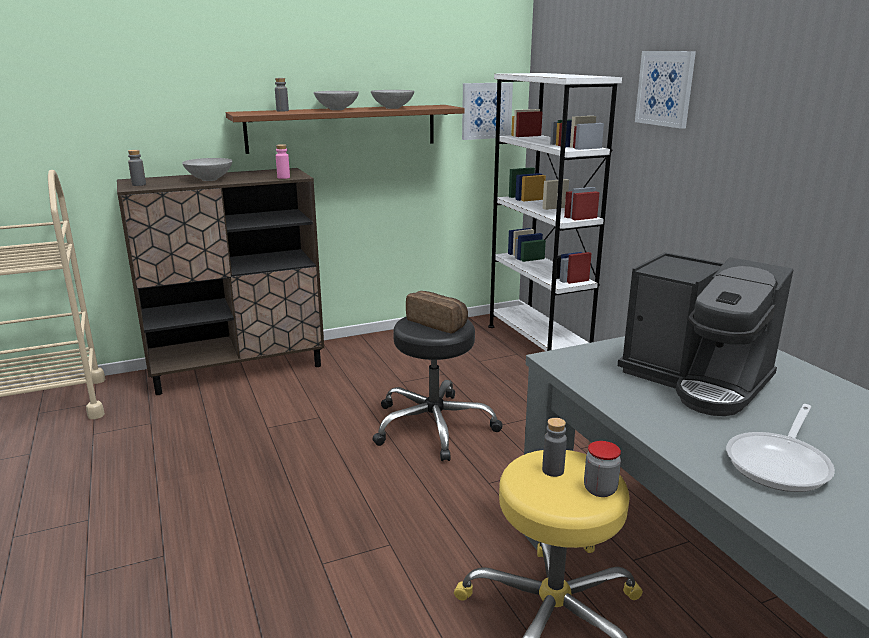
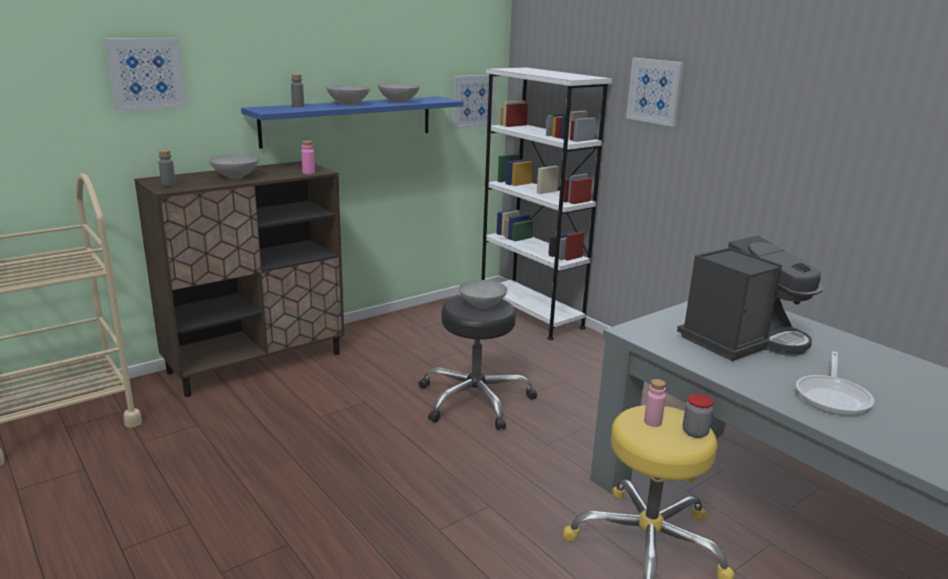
camera: 15 degrees left, 0 degrees up
(127, 76) = (146, 74): none -> picture
(343, 128) = (349, 120): brown shelf -> blue shelf
(438, 323) = (482, 305): bread -> grey bowl
(553, 470) = (652, 422): grey bottle -> pink bottle
(696, 380) = (742, 340): coffee machine -> coffee machine turned 60 degrees counterclockwise

